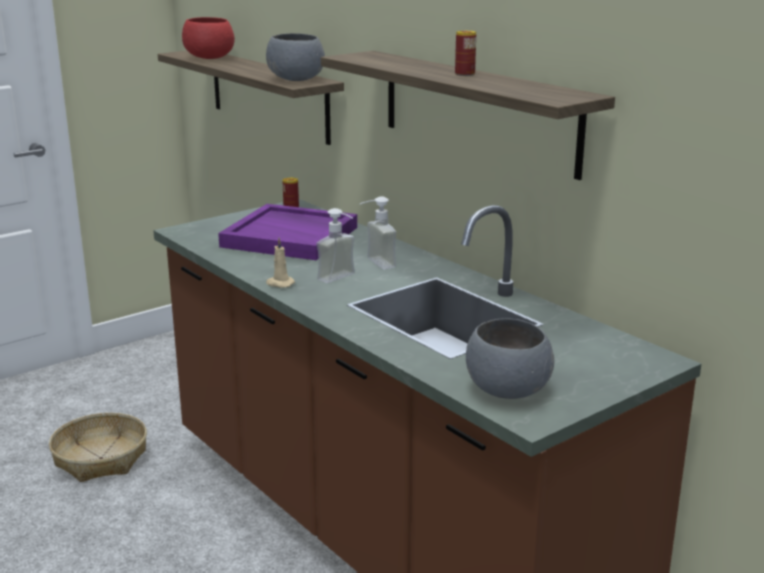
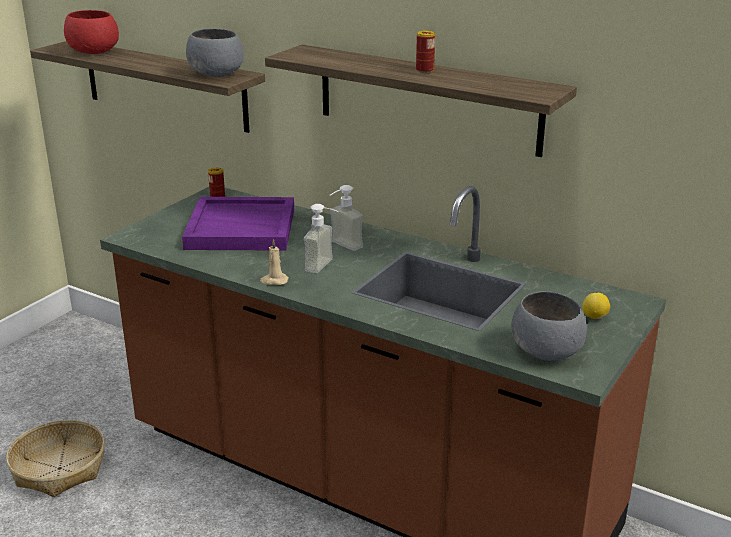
camera: 20 degrees left, 5 degrees up
(595, 367) = (594, 317): none -> lemon

